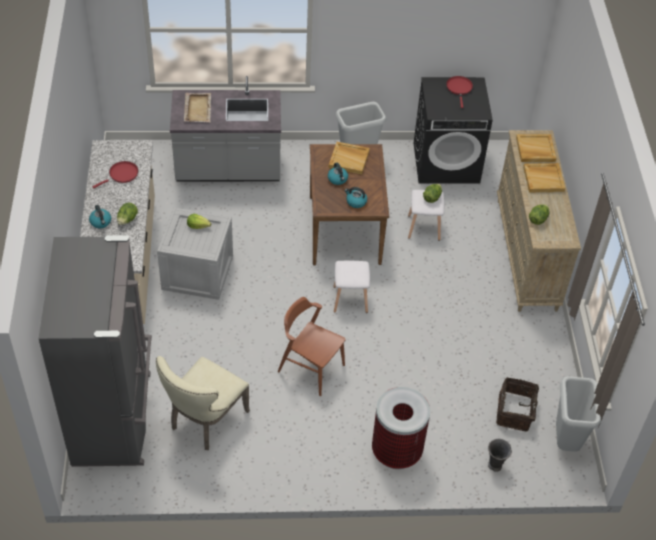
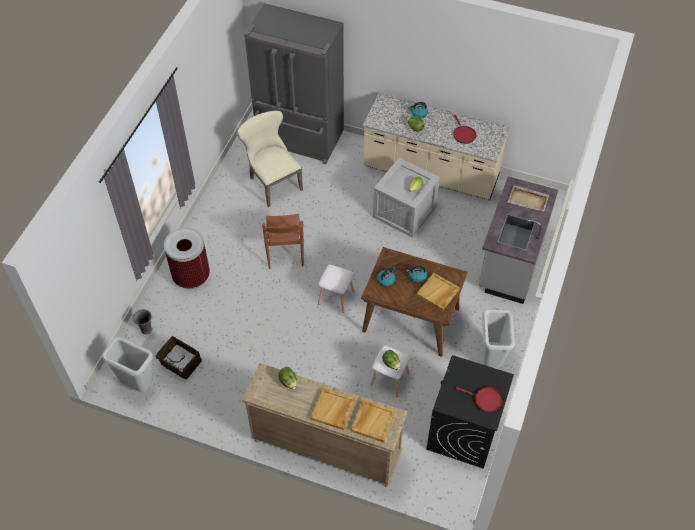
camera: 115 degrees right, 5 degrees up
(311, 368) = (285, 251): brown chair -> brown chair turned 120 degrees clockwise

